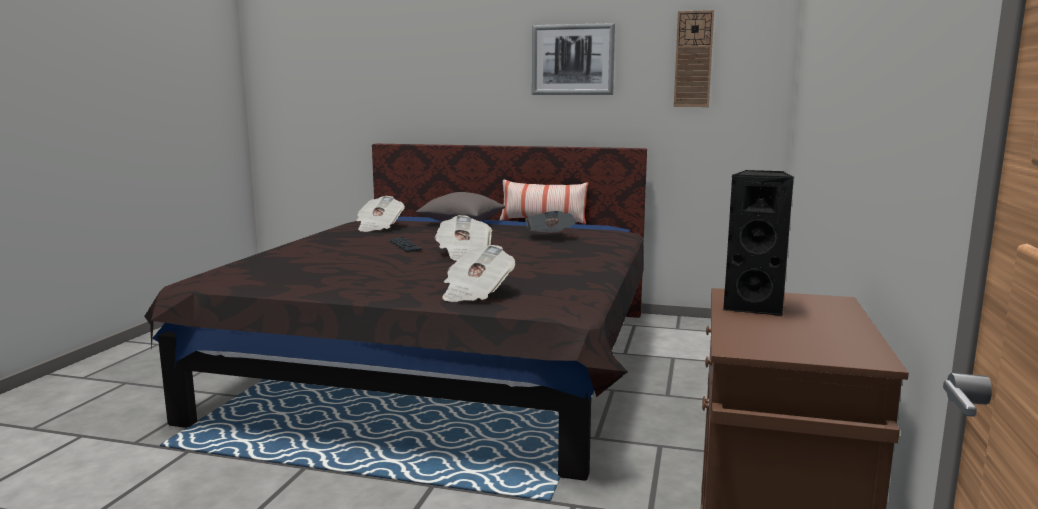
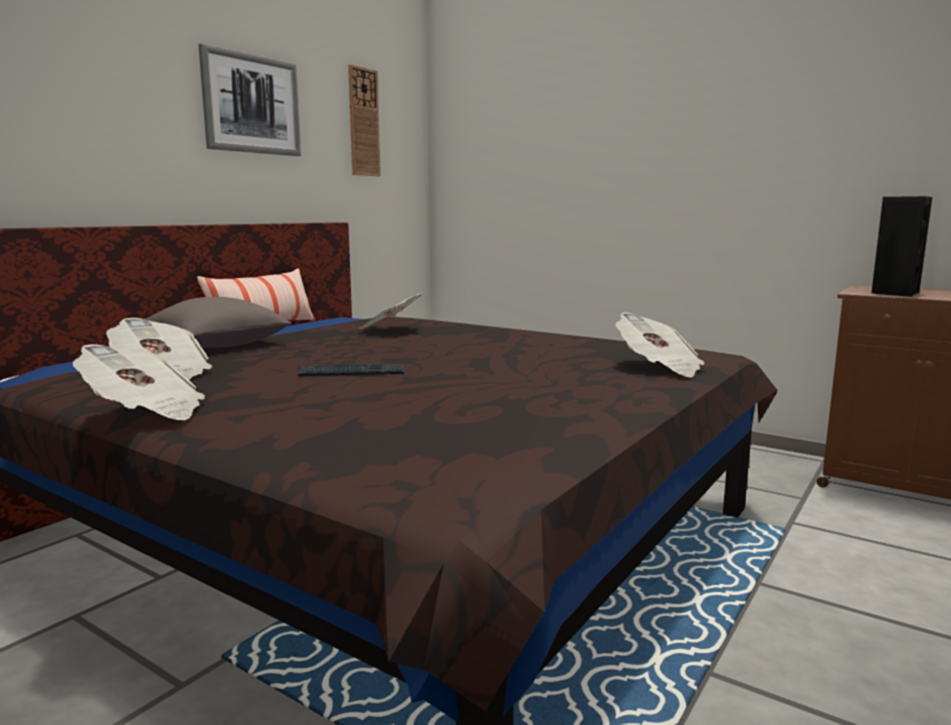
camera: 70 degrees left, 0 degrees up
(463, 254) = (449, 357): newspaper -> newspaper (146, 412)

